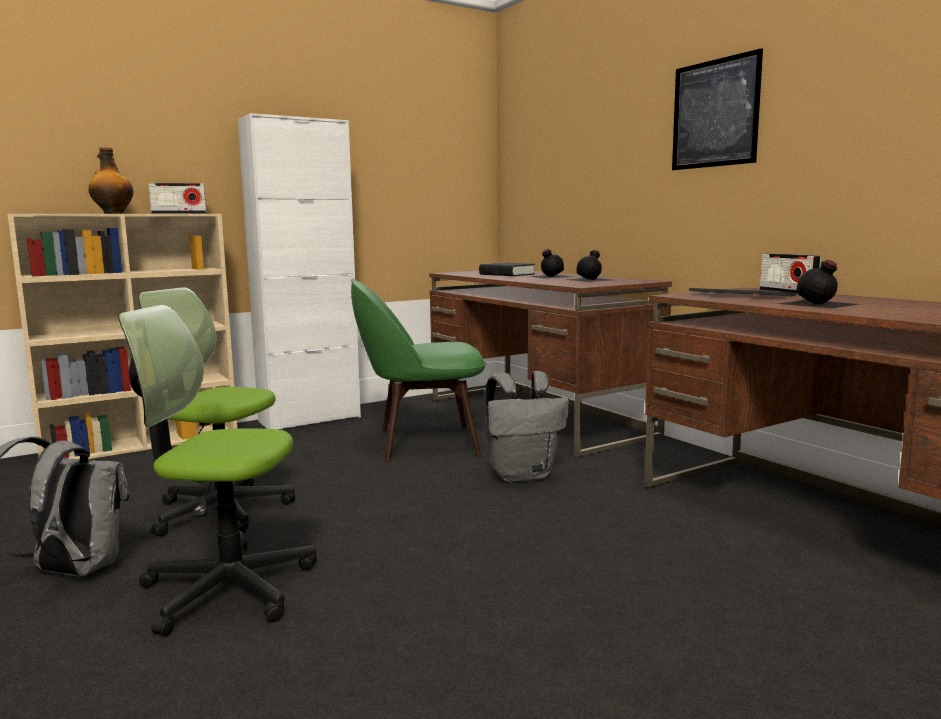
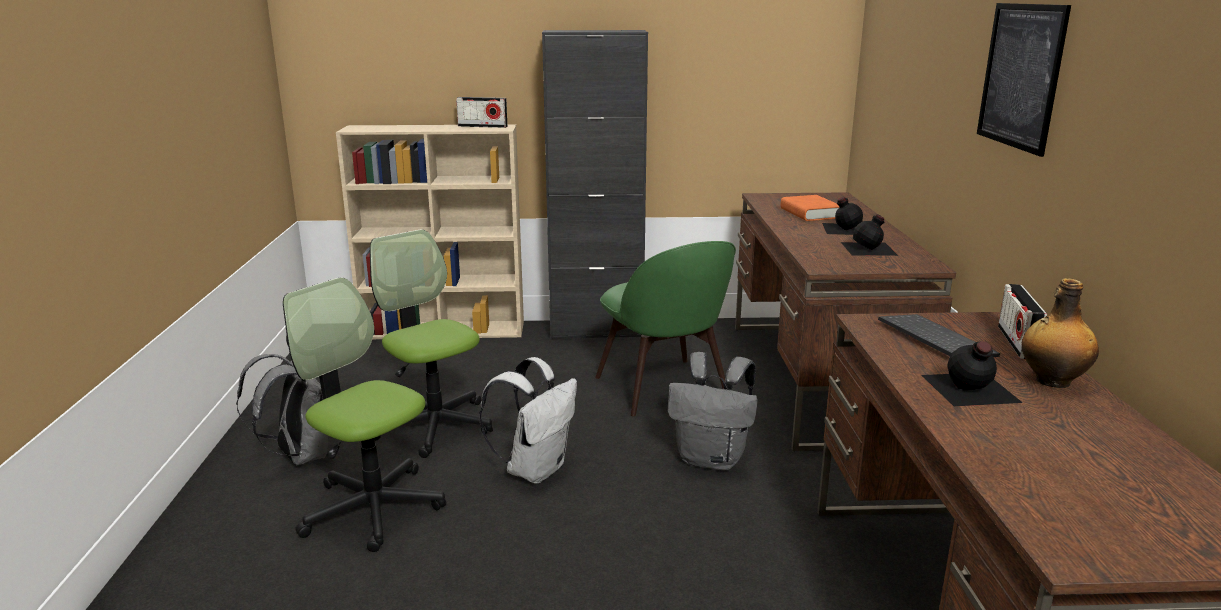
camera: 30 degrees right, 10 degrees up
(113, 213) = (421, 129): bottle -> bottle (1051, 381)
(310, 419) = (596, 330): white cabinet -> black cabinet
(374, 516) = (535, 469): none -> white backpack
(422, 443) = (663, 389): green chair -> green chair turned 135 degrees counterclockwise
(506, 274) = (810, 213): black book -> orange book

